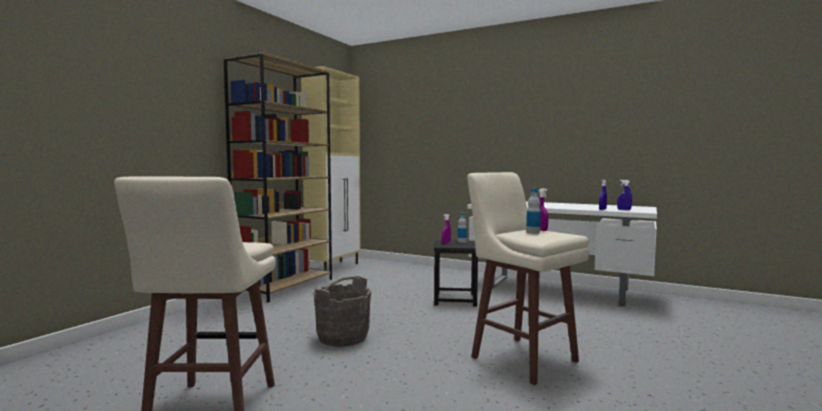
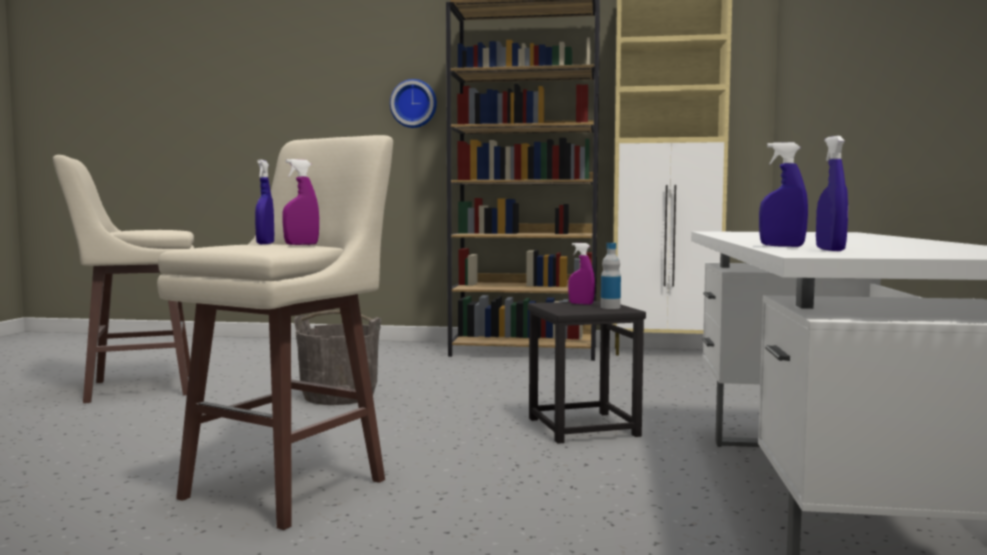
camera: 70 degrees right, 0 degrees up
(191, 116) = (414, 104): none -> wall clock
(533, 232) = (265, 244): bottle -> blue spray bottle

